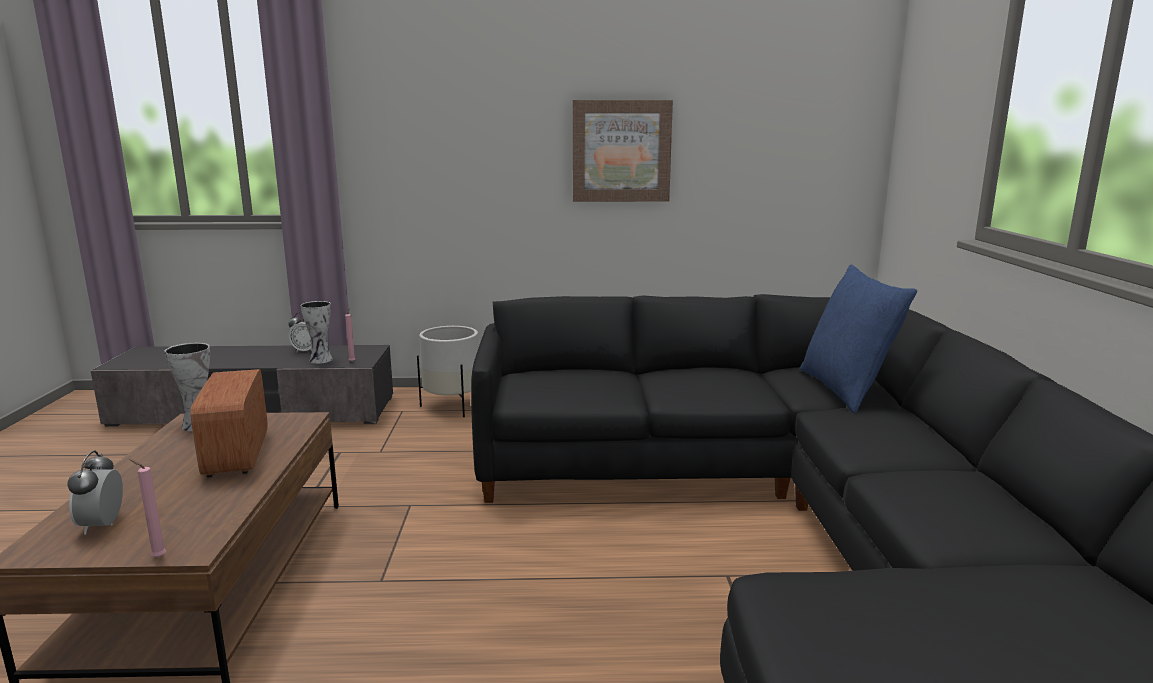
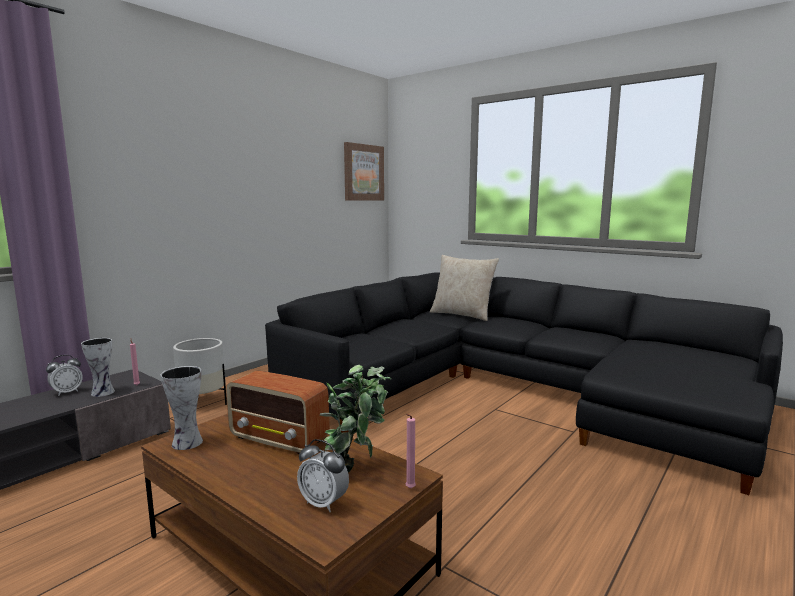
camera: 50 degrees left, 5 degrees down
(191, 514) = (357, 469): none -> potted plant
(621, 151) = (274, 203): picture -> picture (363, 172)
(846, 390) = (462, 315): blue pillow -> beige pillow

